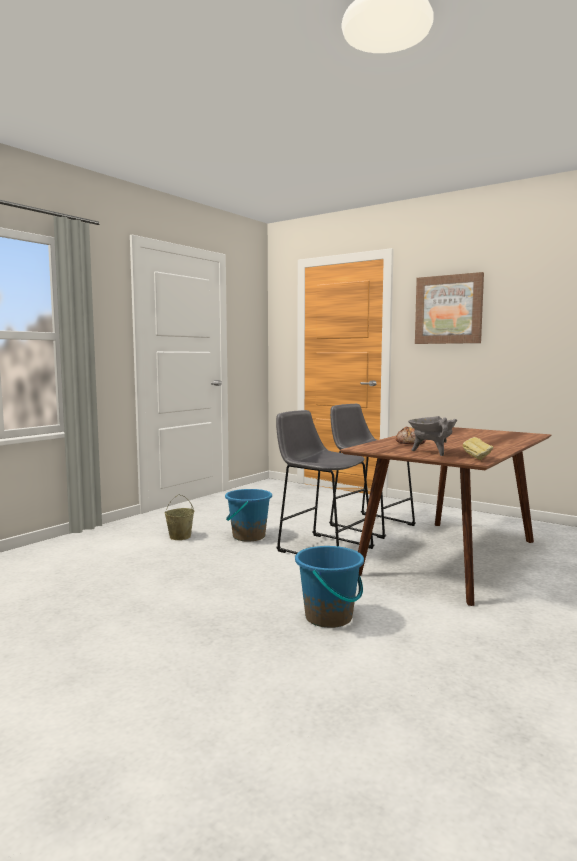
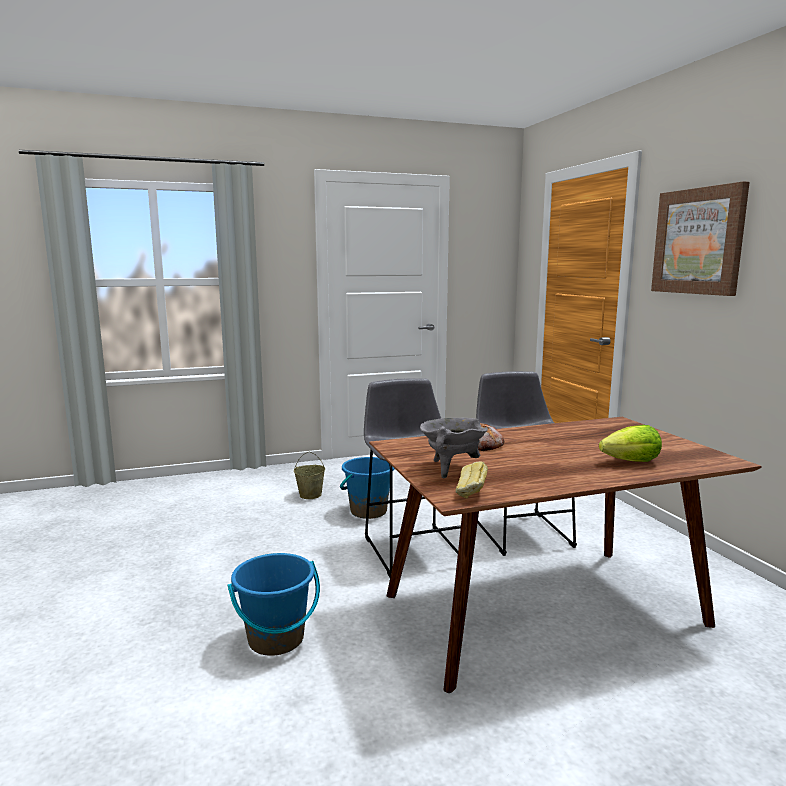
camera: 35 degrees right, 5 degrees up
(501, 439) = (631, 462): none -> lettuce

